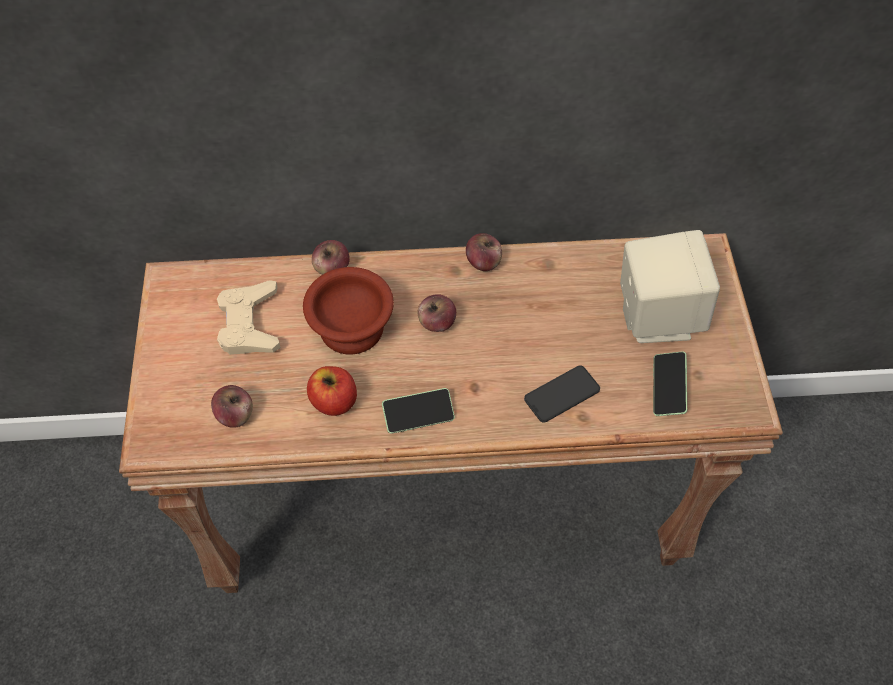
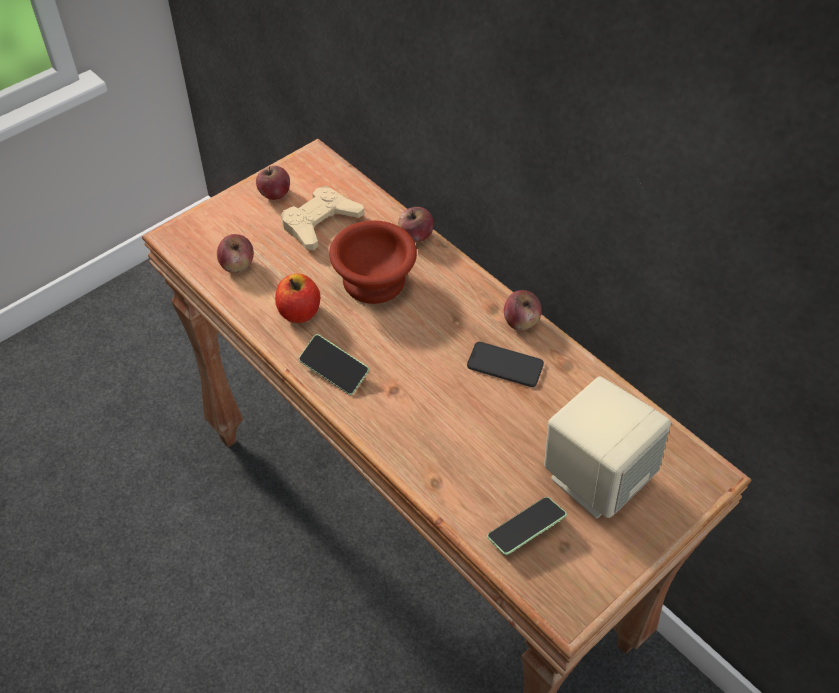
camera: 50 degrees right, 5 degrees down
(436, 323) = (430, 328): apple -> apple (274, 194)
(562, 394) = (443, 454): phone -> phone (505, 365)

